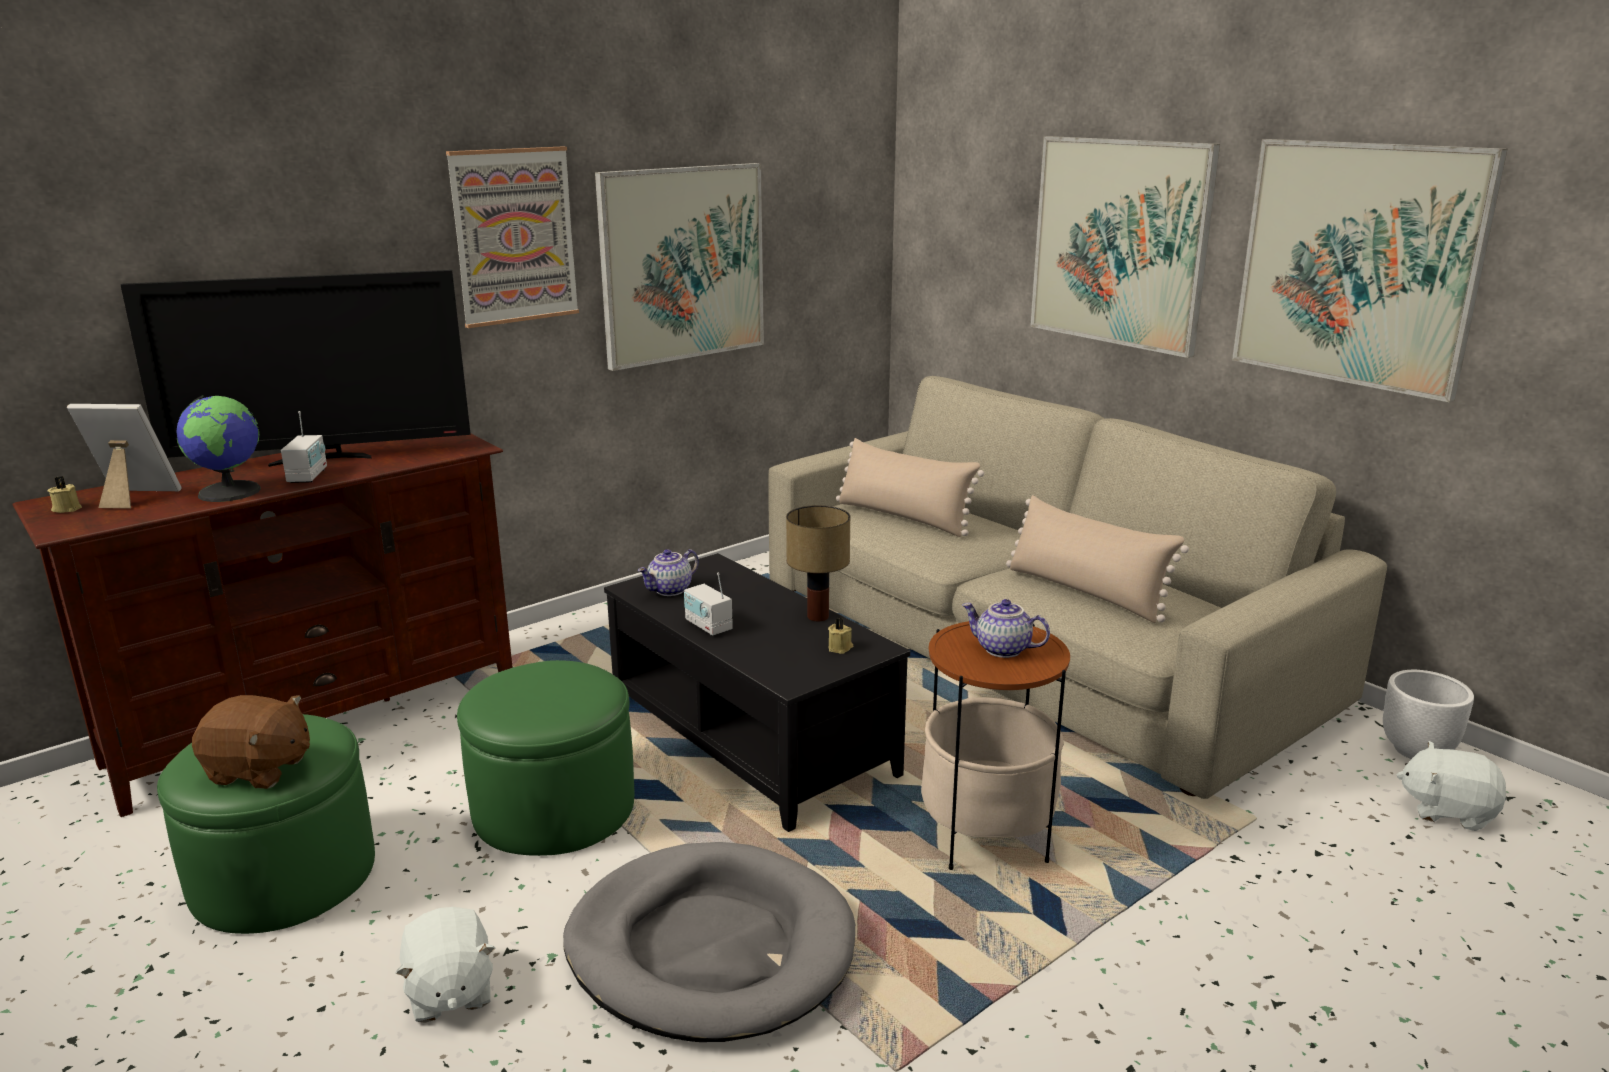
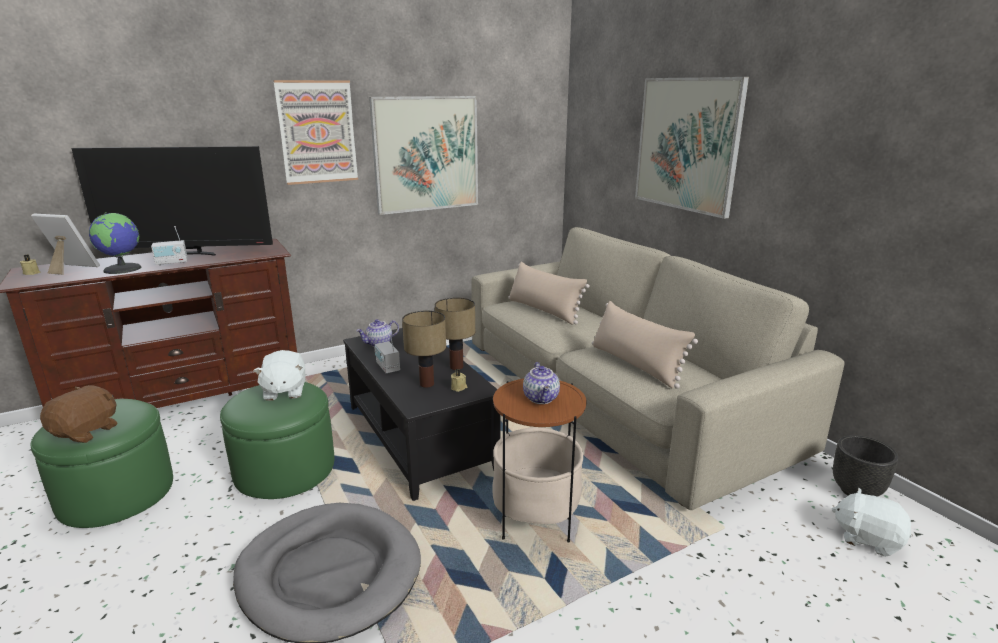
camera: 10 degrees right, 0 degrees up
(259, 770) = (87, 431): brown plush toy -> brown plush toy turned 90 degrees counterclockwise
(308, 476) = (172, 263): radio -> radio turned 60 degrees clockwise
(449, 992) = (162, 582): white plush toy -> white plush toy (284, 391)
(786, 646) = (427, 383): none -> table lamp
(1002, 650) = (542, 398): teapot -> teapot turned 135 degrees counterclockwise
(1358, 265) = (834, 155): picture -> none
(1418, 751) = (857, 491): white planter -> black planter

